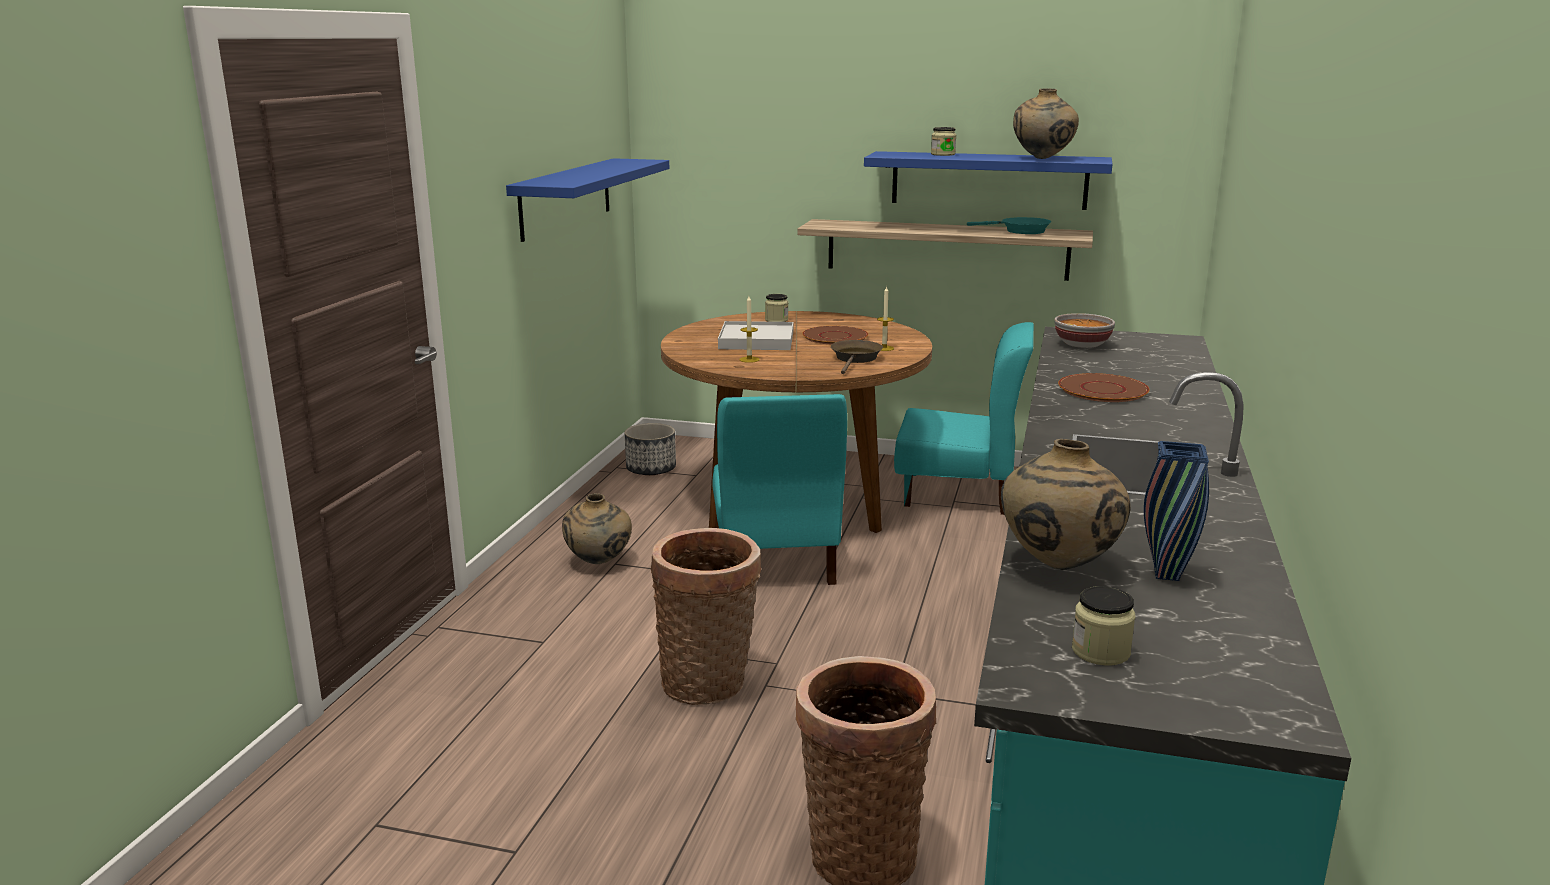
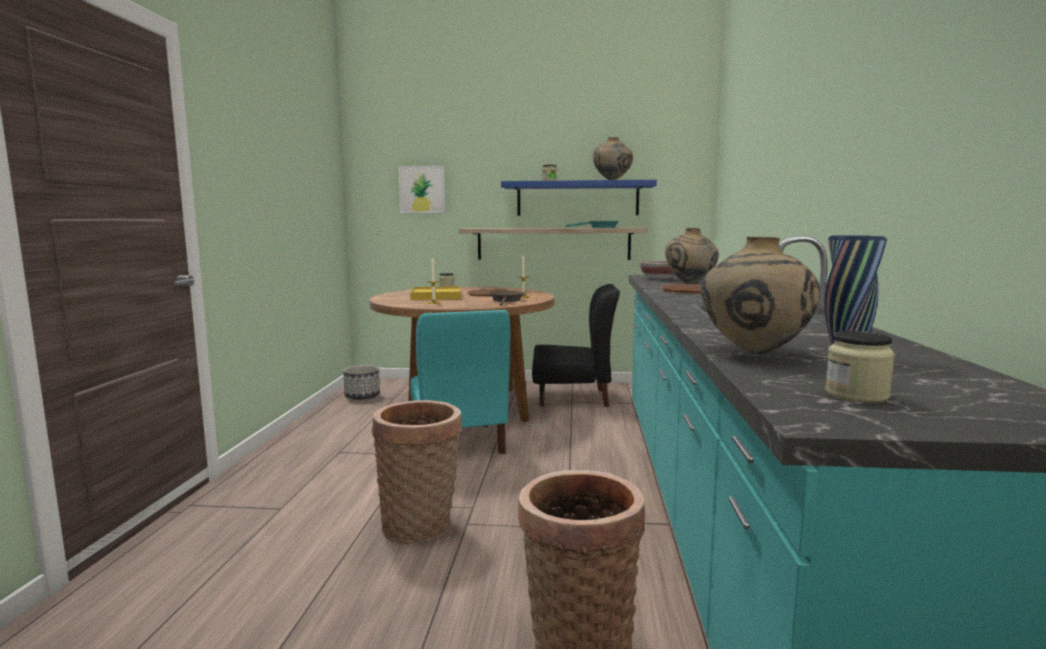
camera: 10 degrees left, 10 degrees down
(566, 197) = (300, 203): blue shelf -> none
(599, 562) = (326, 452): beige vase -> beige vase (690, 283)
(746, 156) = (422, 189): none -> picture
(756, 340) = (436, 296): white tray -> yellow tray
(958, 493) = (573, 398): turquoise chair -> black chair

